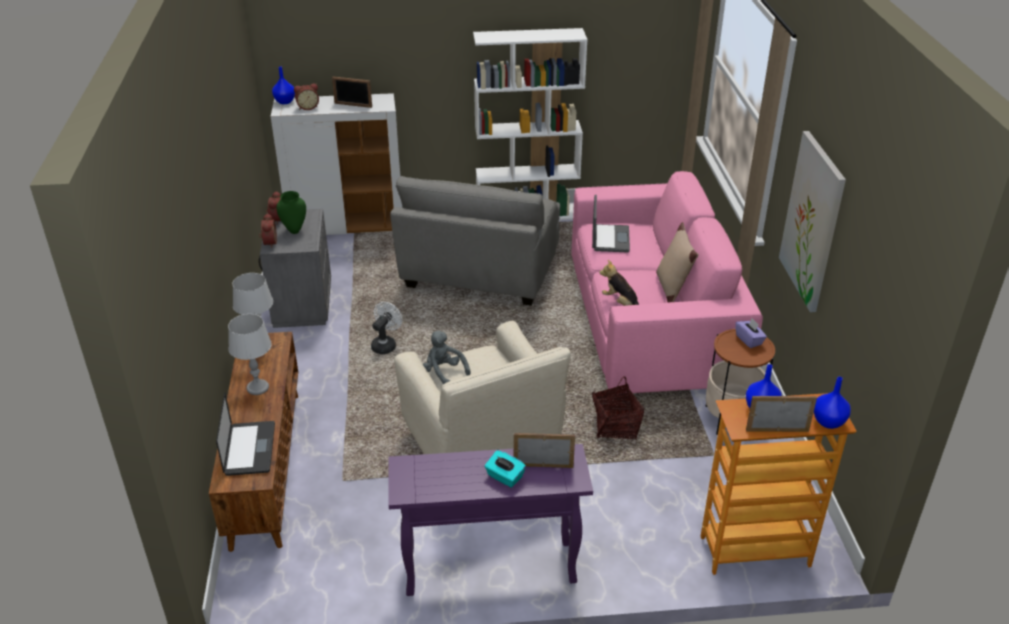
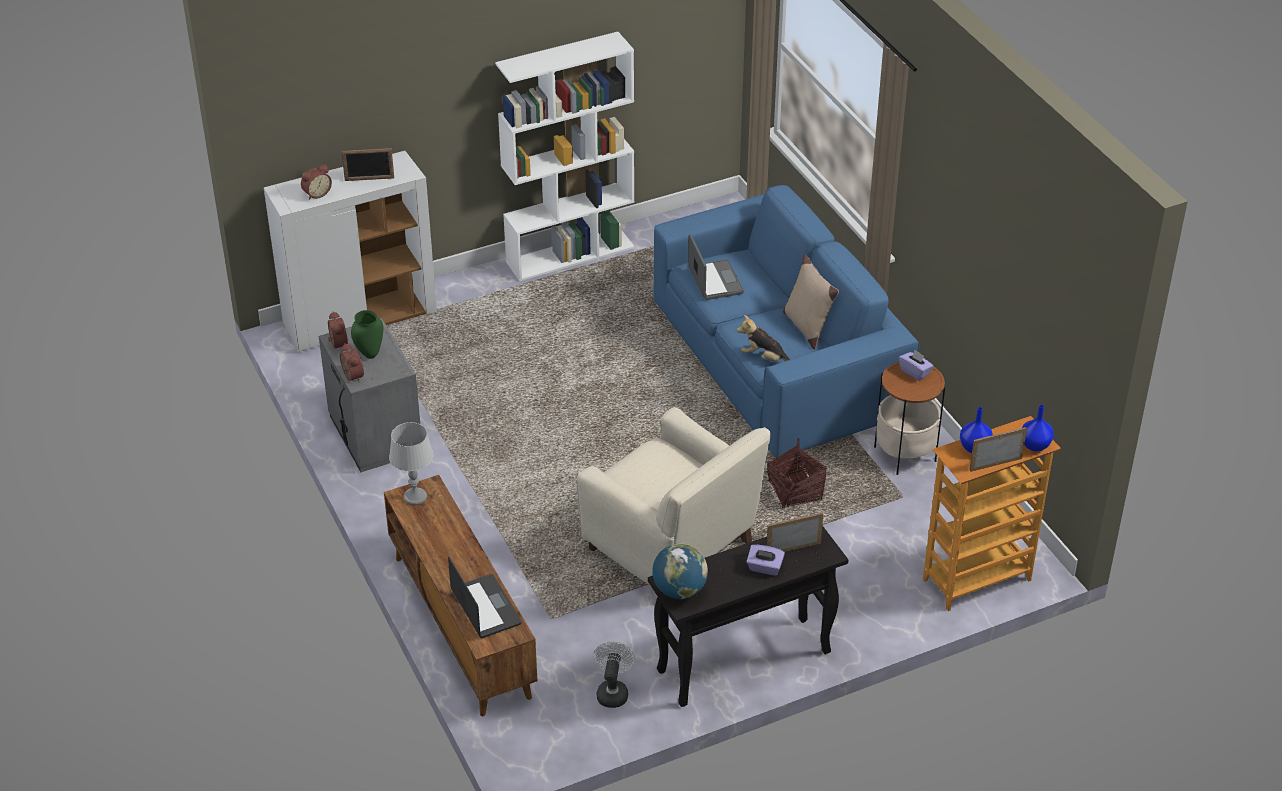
camera: 20 degrees left, 5 degrees up
(258, 388) = (448, 544): grey table lamp -> none
(285, 101) = (281, 190): blue vase -> none
(385, 344) = (503, 461): white fan -> white fan (613, 692)
(410, 477) = (679, 590): none -> globe
(443, 373) = (627, 480): grey plush toy -> none
(479, 273) = (557, 347): grey armchair -> none
(488, 569) = (742, 662): purple console table -> black console table
(504, 477) = (764, 568): turquoise tissue box -> purple tissue box
(652, 320) = (777, 361): pink sofa -> blue sofa
(812, 221) = (961, 245): picture -> none

